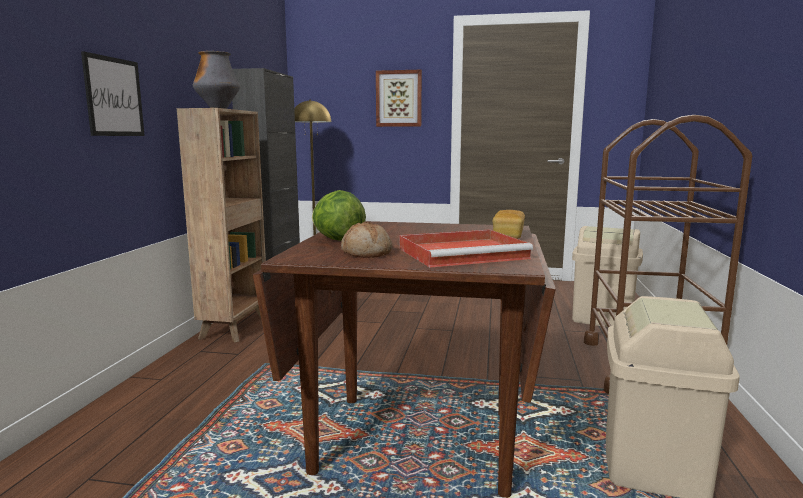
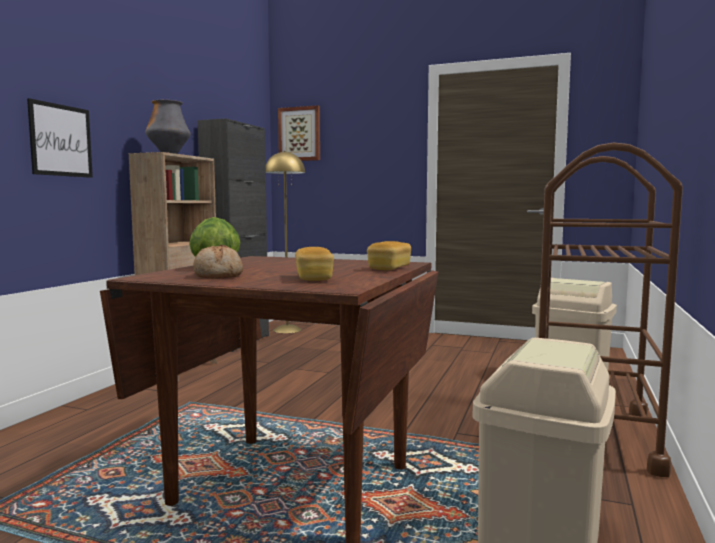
camera: 10 degrees right, 5 degrees down
(399, 98) = (374, 149): picture -> picture (300, 134)
(464, 253) = (314, 278): red tray -> bread

